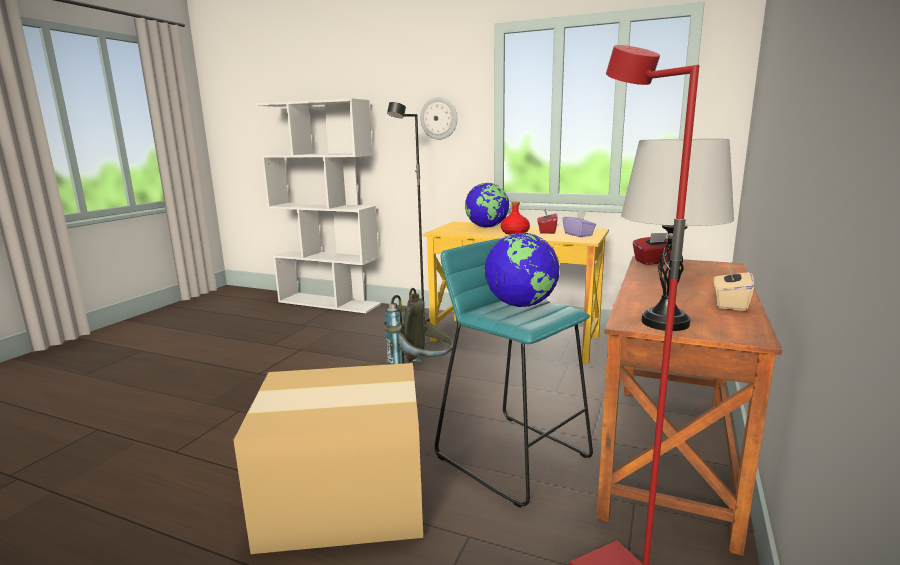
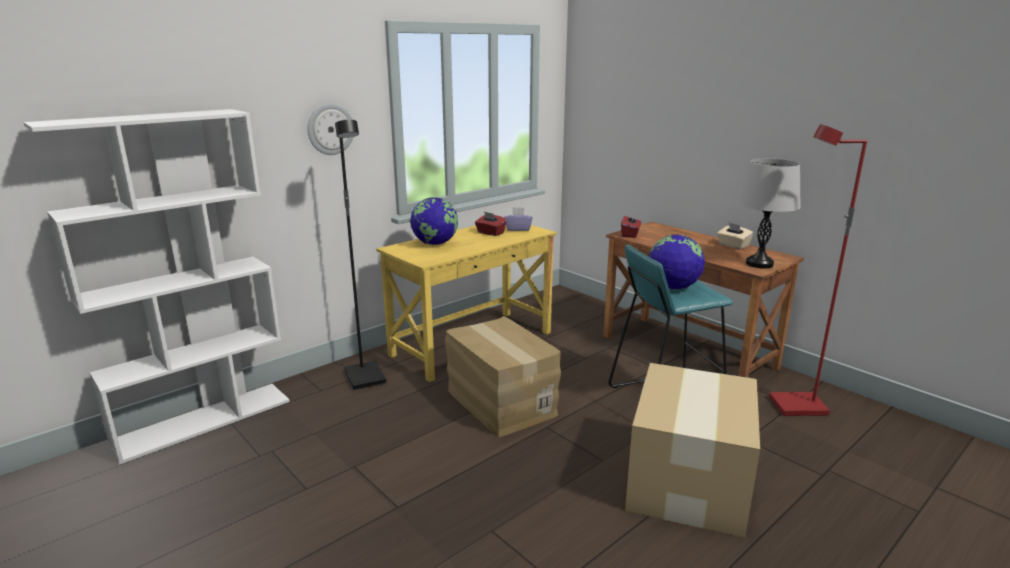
camera: 65 degrees left, 5 degrees up
(423, 373) = (500, 403): grey backpack -> cardboard box
(514, 233) = (479, 241): red bottle -> none

